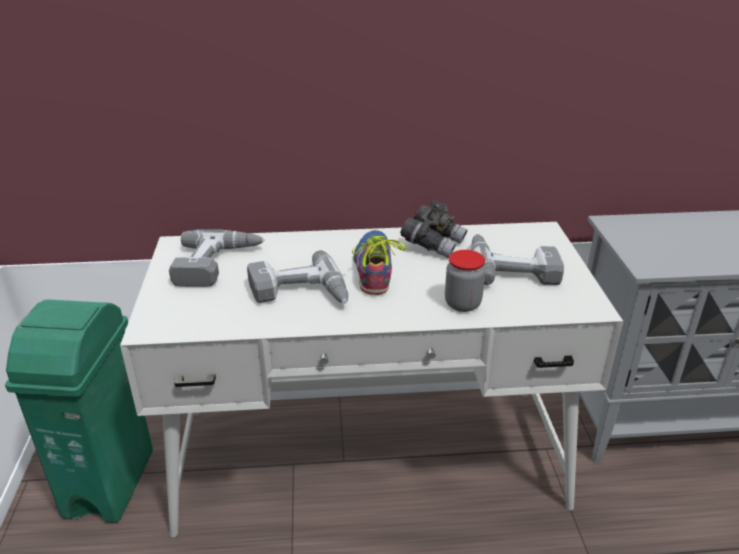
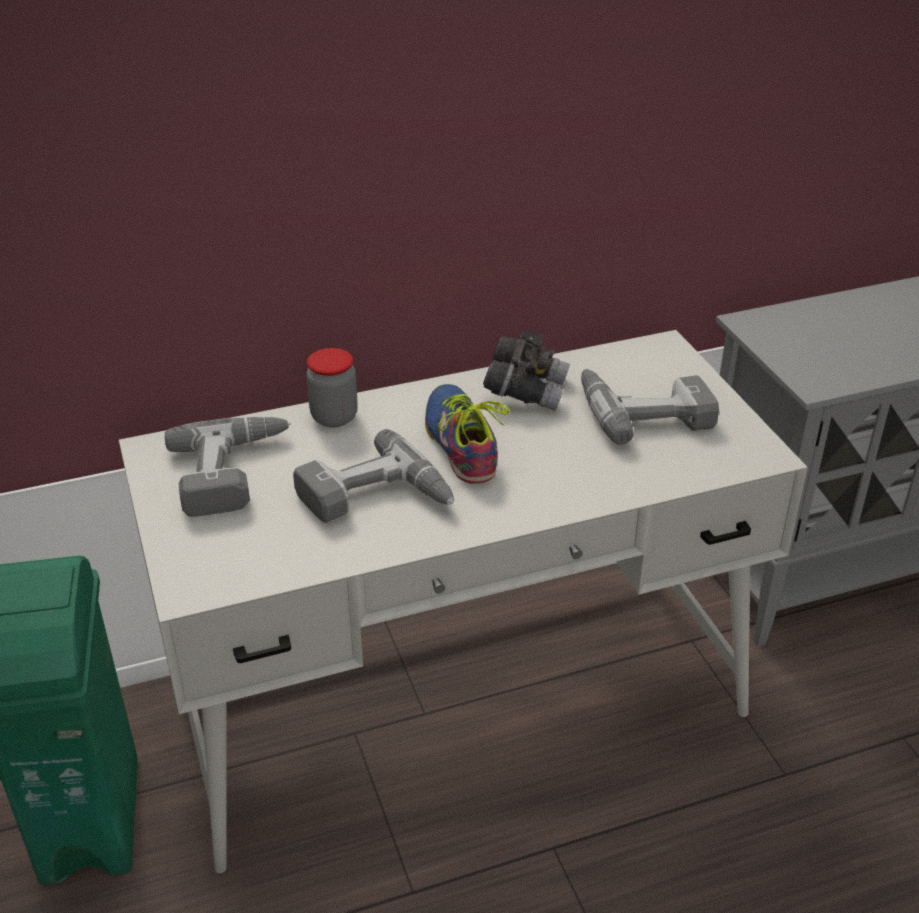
camera: 15 degrees left, 5 degrees up
(462, 304) = (601, 477): jar -> jar (334, 417)

